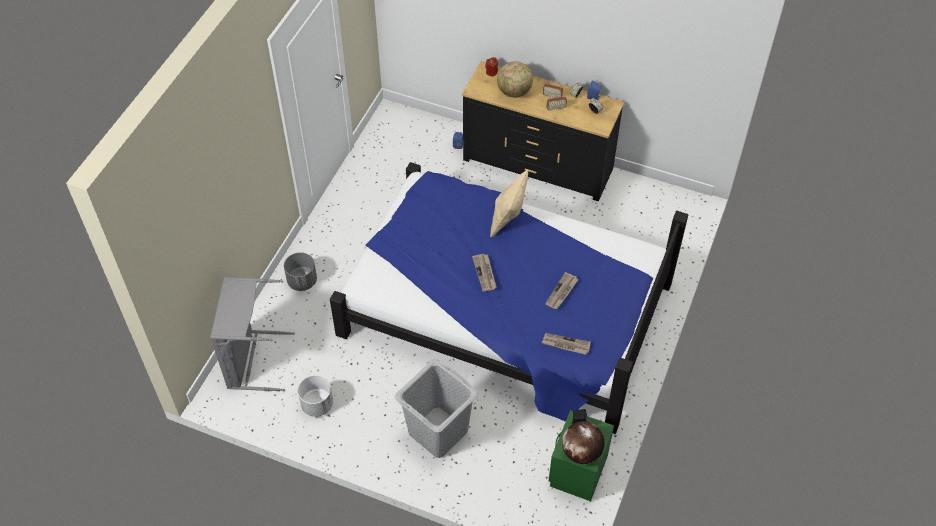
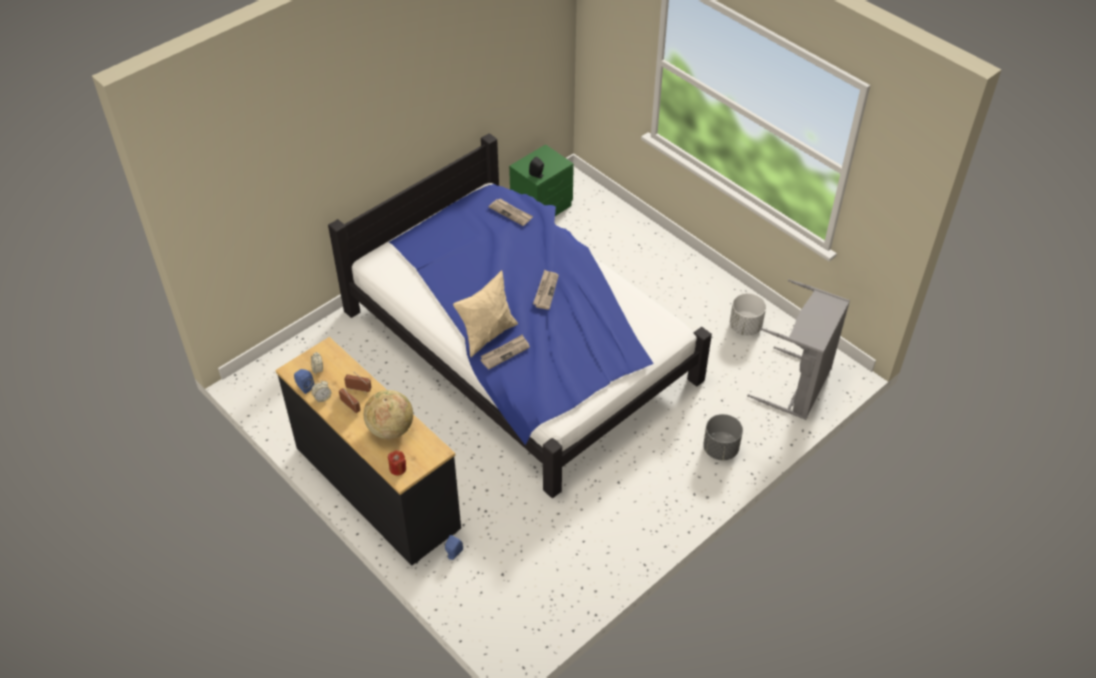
camera: 155 degrees left, 5 degrees down
(438, 432) = (642, 269): grey laundry basket -> none
(561, 292) = (484, 251): newspaper -> newspaper (505, 353)
(581, 452) = (548, 158): globe -> none

